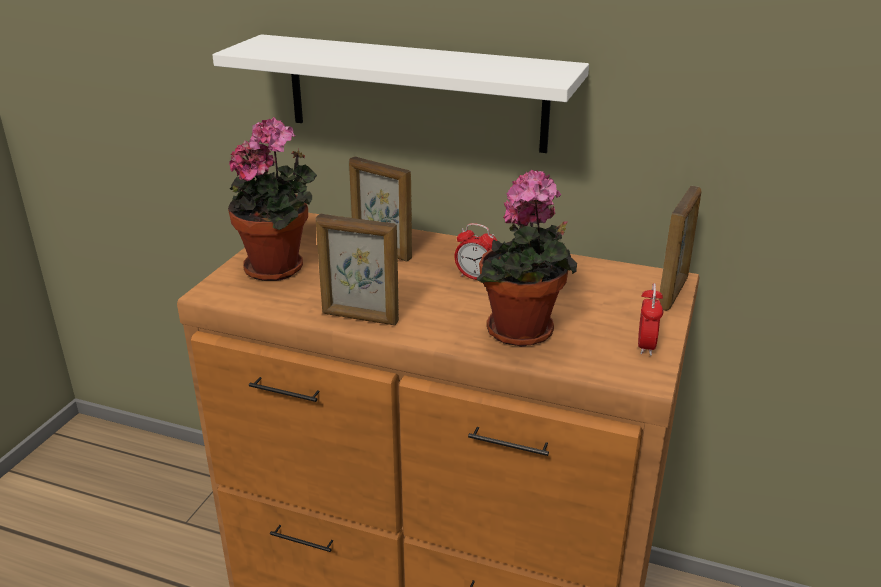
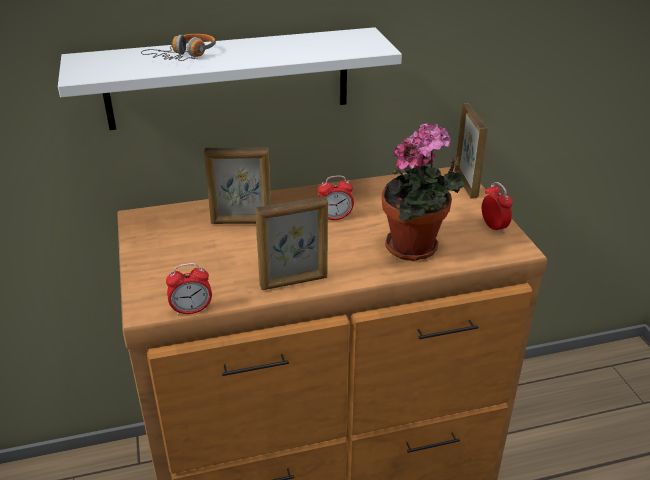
camera: 35 degrees left, 5 degrees up
(244, 306) = (191, 310): none -> alarm clock
(280, 267) = (177, 265): potted plant -> none
(350, 52) = (185, 56): none -> headphones

